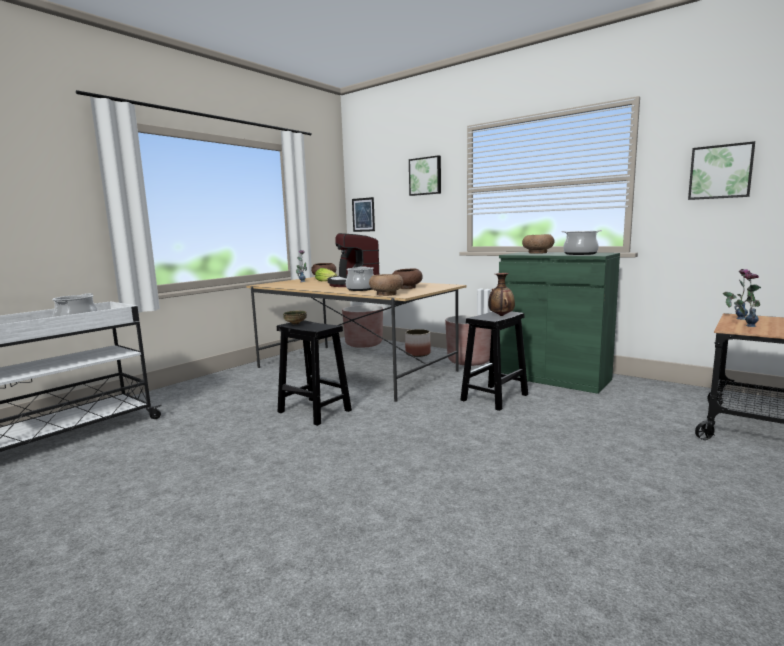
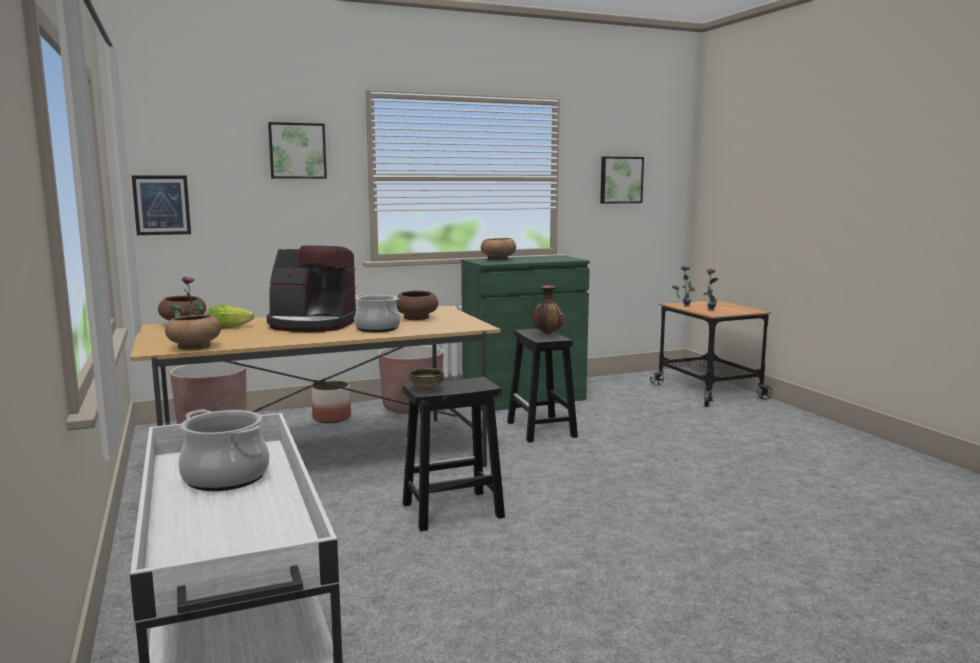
camera: 60 degrees left, 0 degrees up
(386, 294) = (453, 328): brown bowl -> brown bowl (194, 347)
(580, 254) = (549, 259): cooking pot -> none

